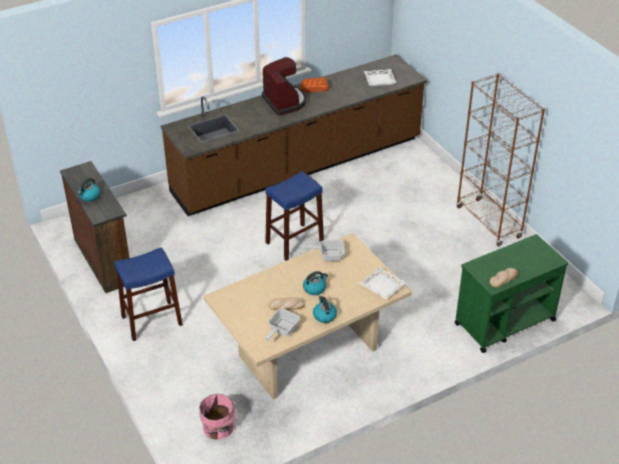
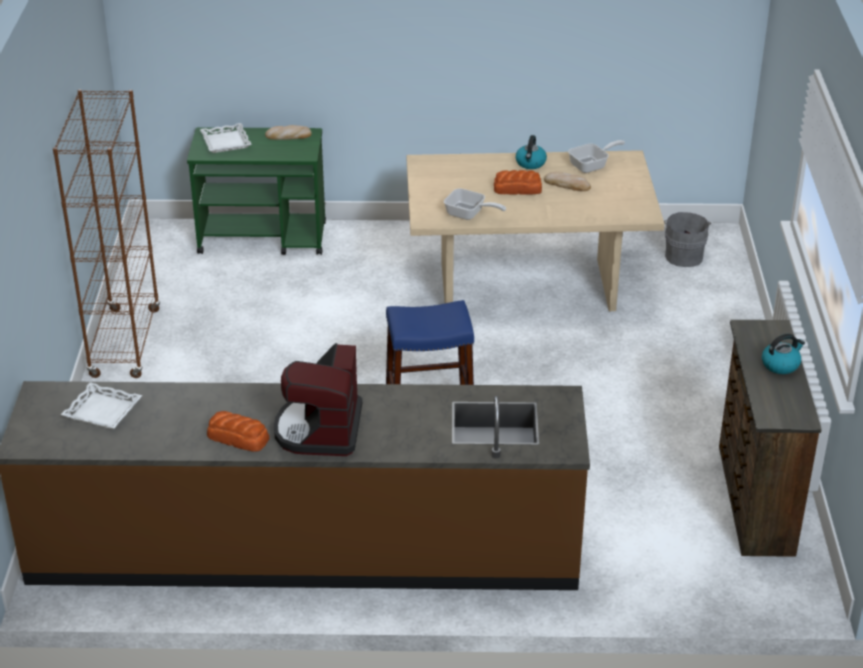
camera: 150 degrees left, 5 degrees down
(151, 321) = (713, 387): blue stool -> none
(218, 428) = (684, 255): pink bucket -> grey bucket
(315, 288) = (518, 189): kettle -> bread
(382, 286) = (435, 168): white tray -> white tray (226, 142)

